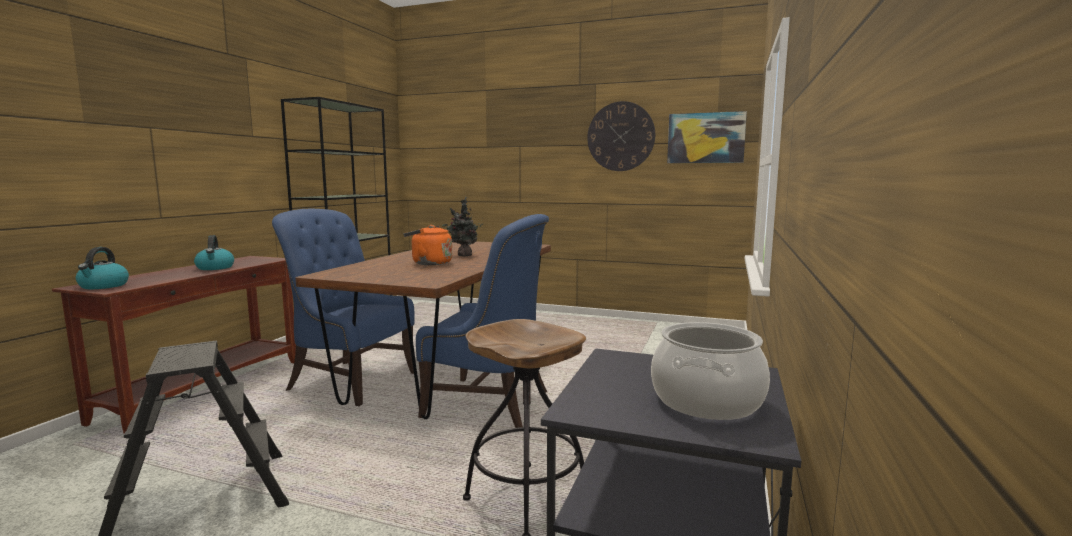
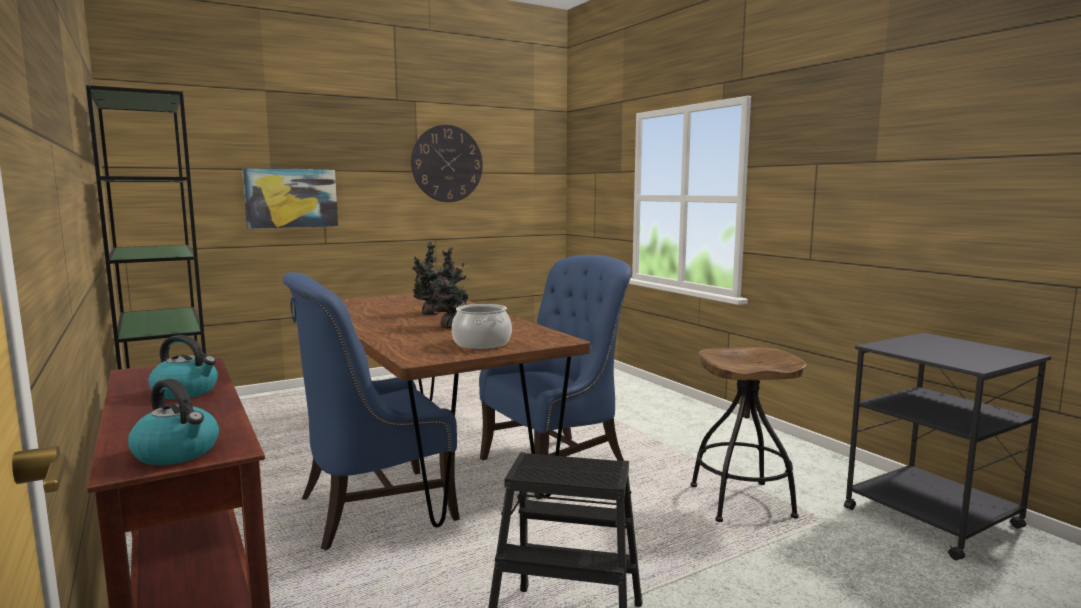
camera: 50 degrees left, 0 degrees up
(429, 263) = (448, 326): orange kettle -> potted plant
(705, 138) = (526, 169): picture -> picture (291, 198)
(707, 401) = (971, 349): cooking pot -> cooking pot (482, 344)

